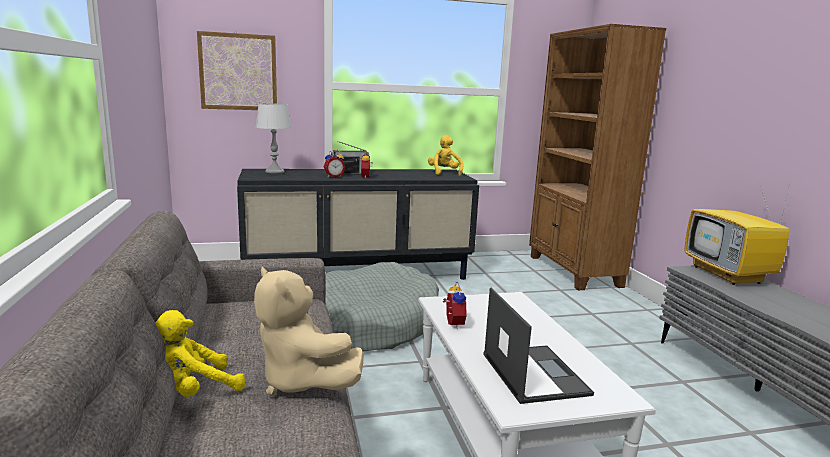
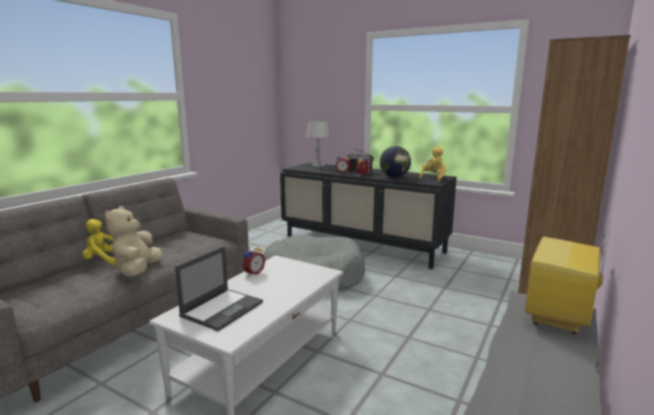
camera: 45 degrees right, 0 degrees up
(238, 71) = (315, 99): picture -> none
(406, 175) = (394, 177): none -> globe

